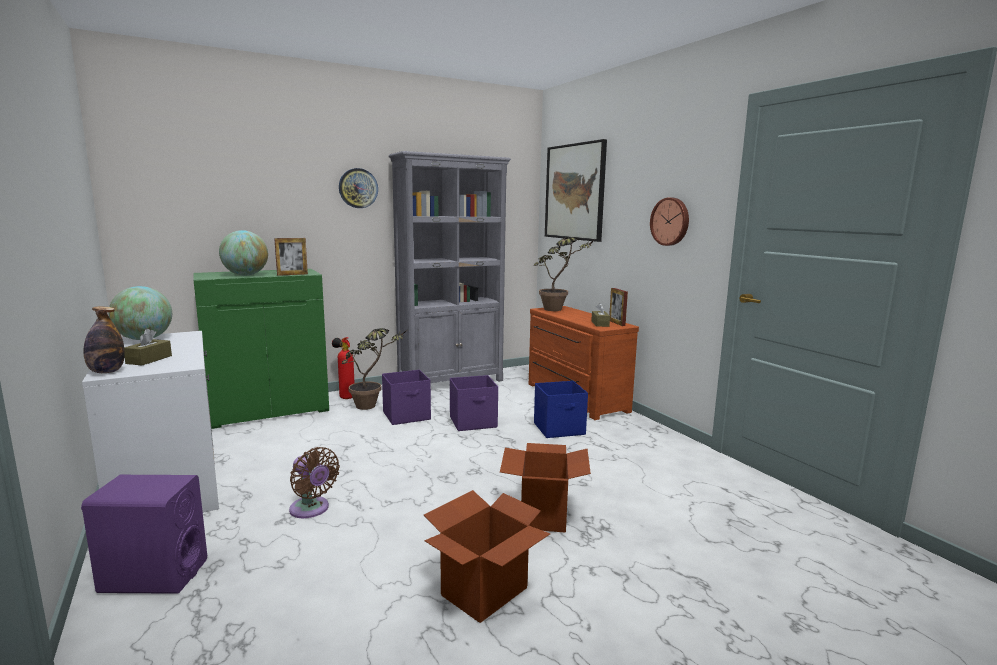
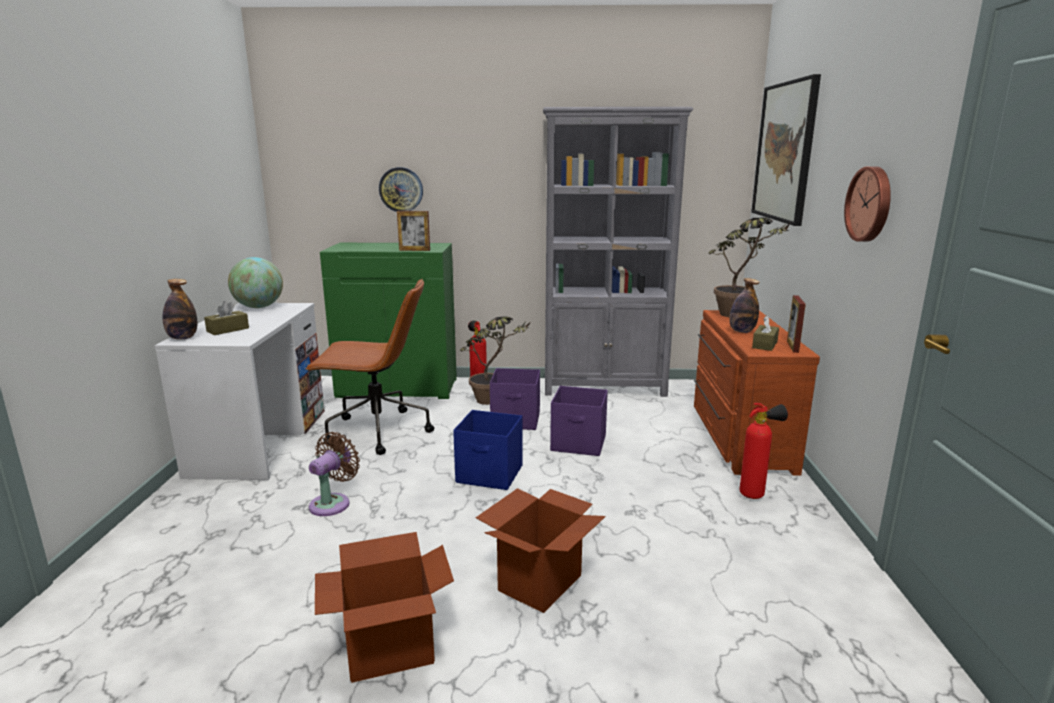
camera: 30 degrees right, 5 degrees up
(154, 576) = (171, 528): purple speaker -> none
(245, 275) = (373, 248): globe -> none
(288, 448) = (376, 432): none -> brown office chair
(311, 510) = (333, 503): brown fan -> brown fan turned 135 degrees counterclockwise
(358, 188) = (507, 152): wall clock -> wall clock (401, 190)
(560, 429) = (674, 476): blue storage box -> blue storage box (490, 475)
(574, 318) = (741, 331): none -> bottle
(618, 429) = (756, 494): none -> fire extinguisher

